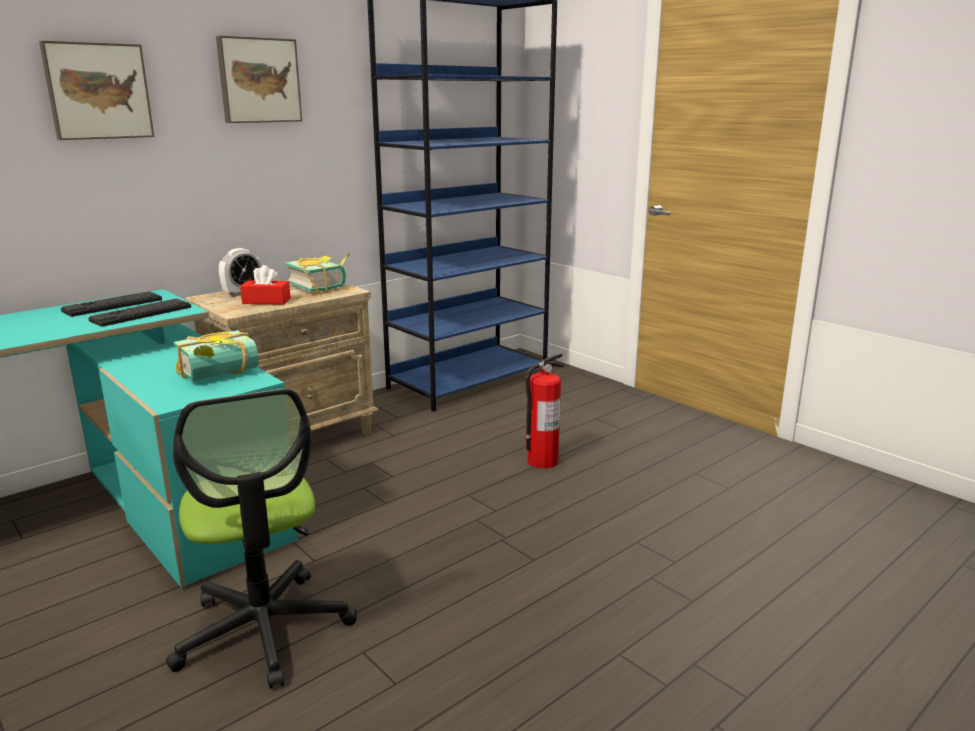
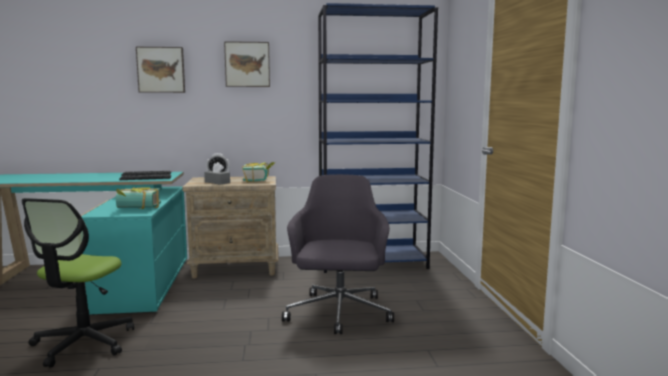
camera: 35 degrees right, 10 degrees down
(266, 301) = (217, 182): red tissue box -> grey tissue box
(542, 461) = (339, 313): fire extinguisher -> grey office chair

